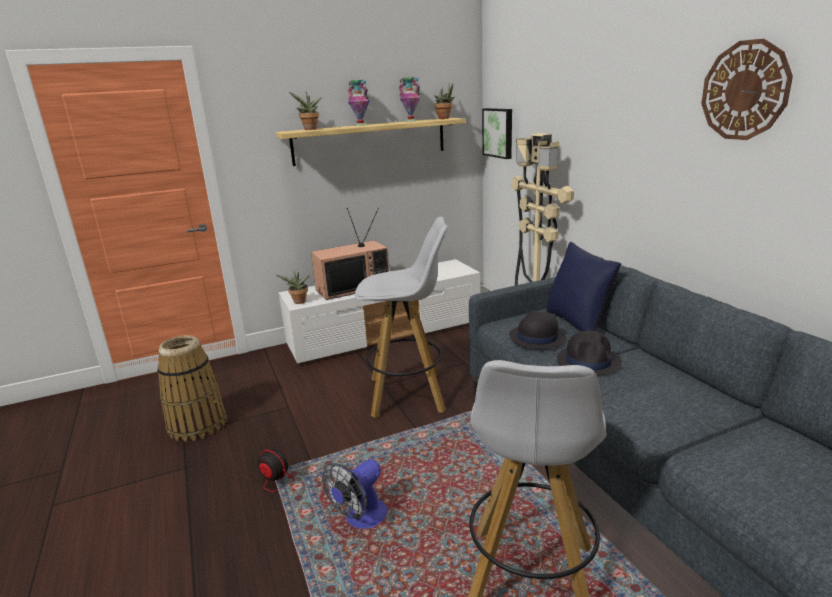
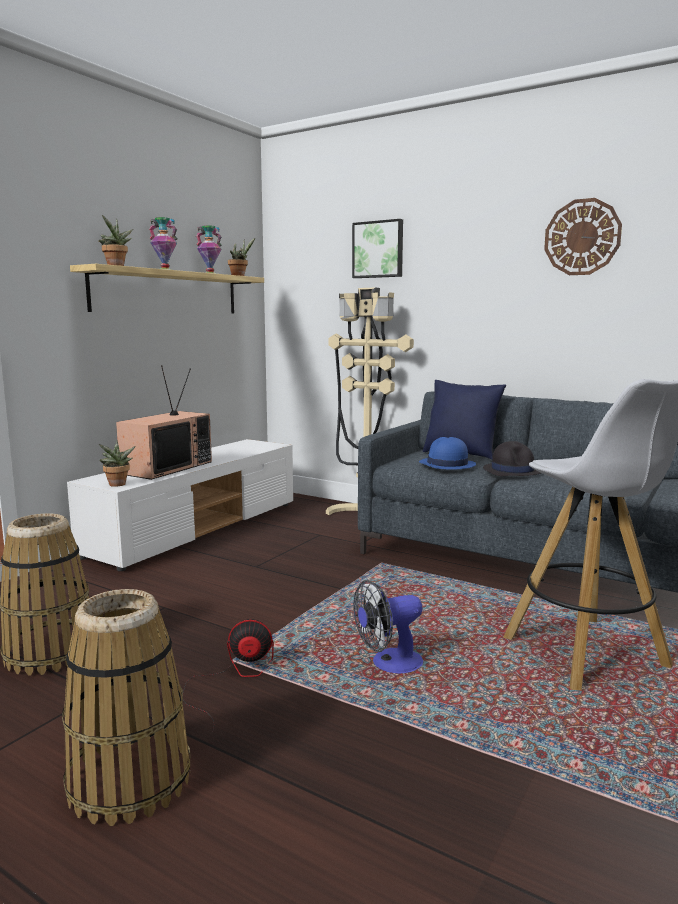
camera: 35 degrees left, 10 degrees down
(131, 543) = (130, 781): none -> basket
(360, 519) = (389, 664): fan -> fan turned 60 degrees clockwise
(408, 394) = (297, 567): white stool -> none
(499, 132) = (292, 296): picture -> picture (378, 249)
(536, 337) = (447, 464): black hat -> blue hat

